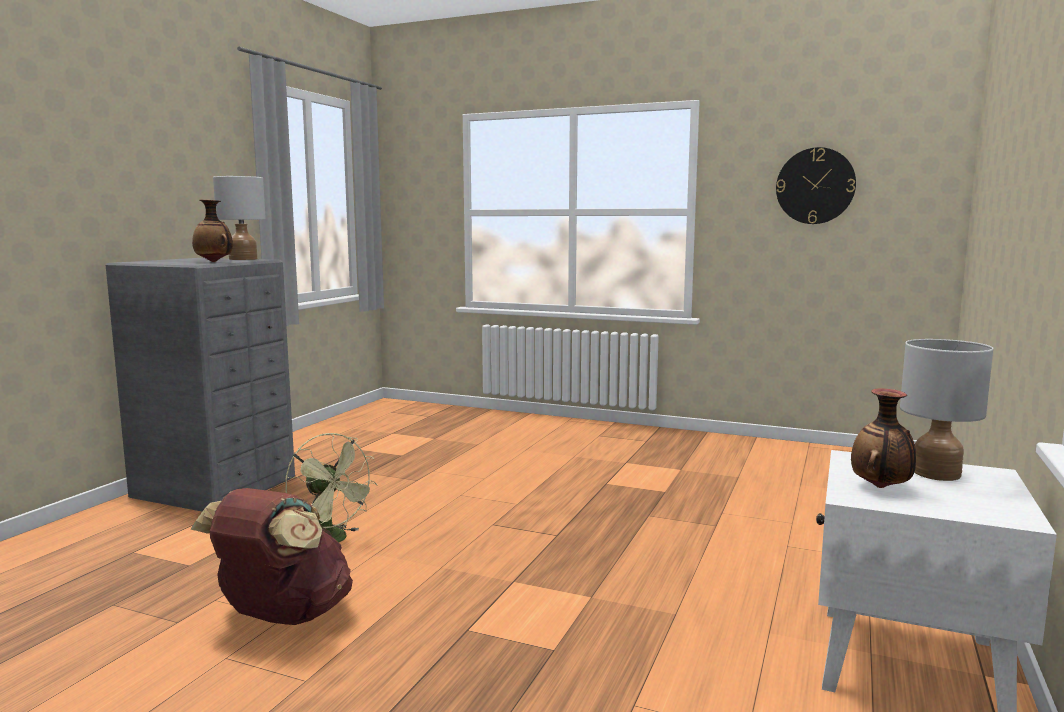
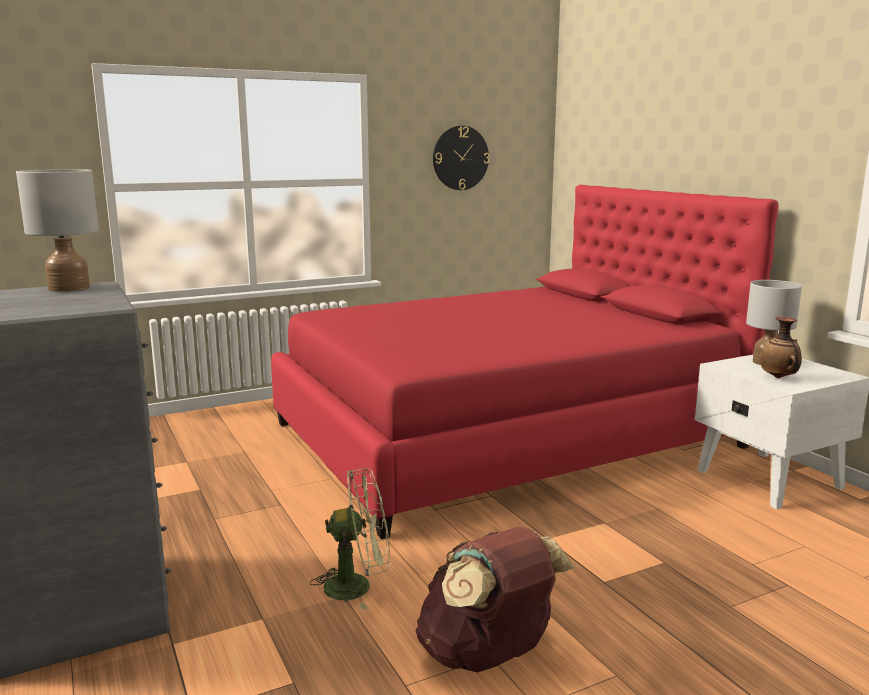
camera: 50 degrees left, 5 degrees up
(214, 262) = (87, 298): vase -> none
(696, 501) = (505, 435): none -> red bed

